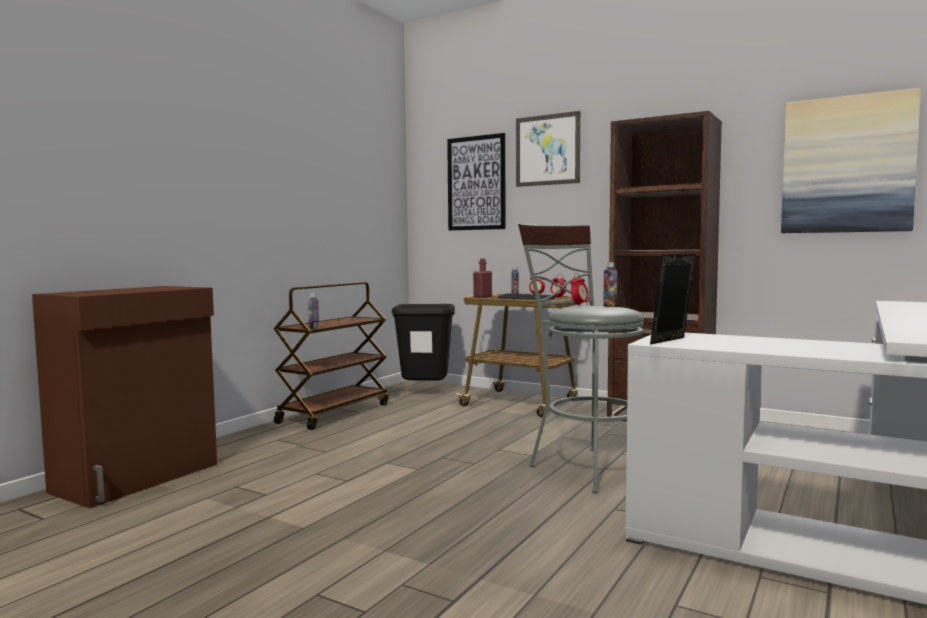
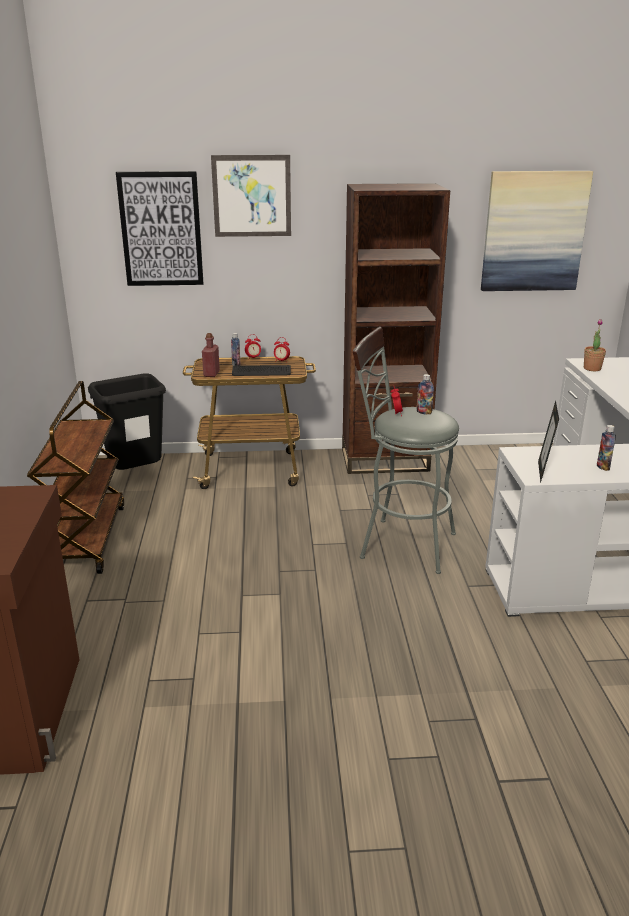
camera: 35 degrees left, 20 degrees up
(314, 328) = (79, 464): bottle -> bottle (603, 467)
(898, 304) = (592, 368): none -> potted plant

